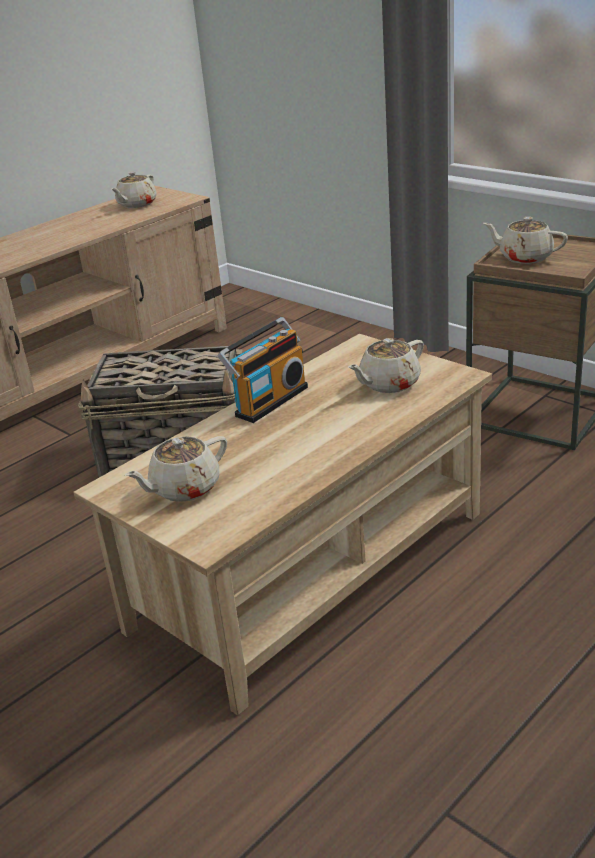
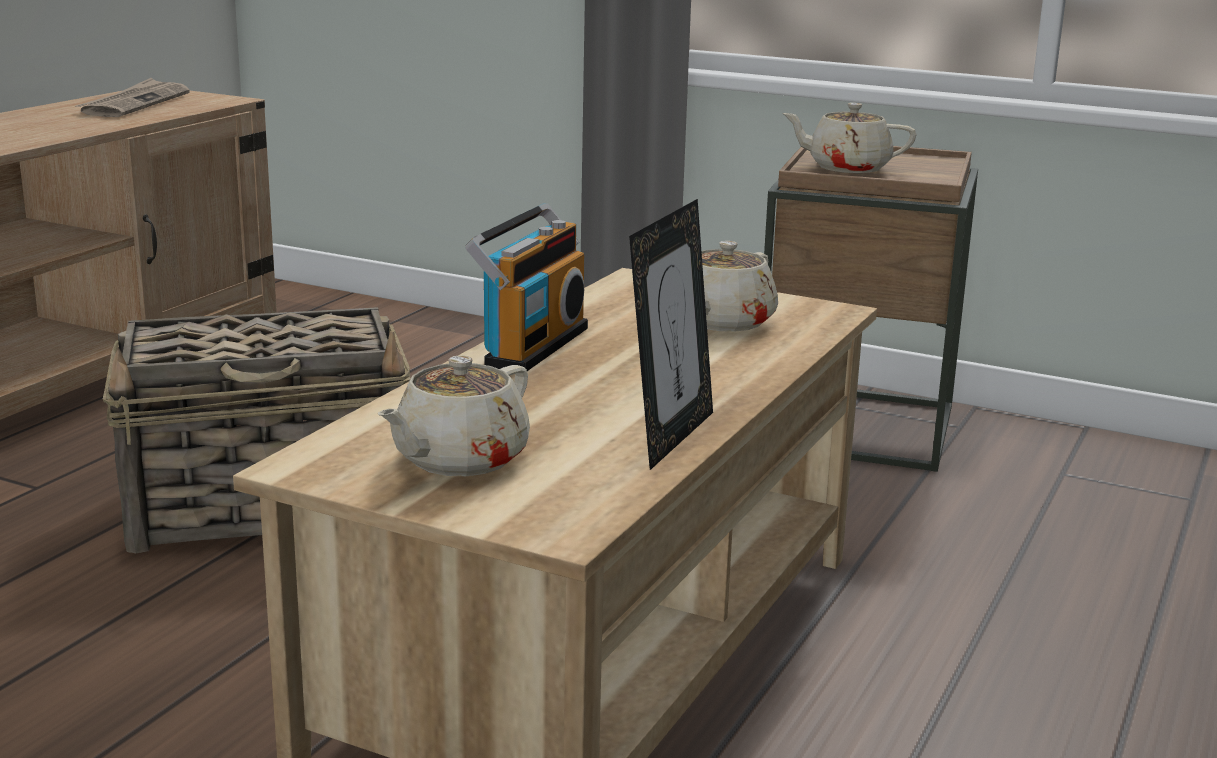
camera: 20 degrees left, 10 degrees down
(136, 204) = (135, 103): beige teapot -> newspaper
(302, 478) = (670, 437): none -> picture frame

